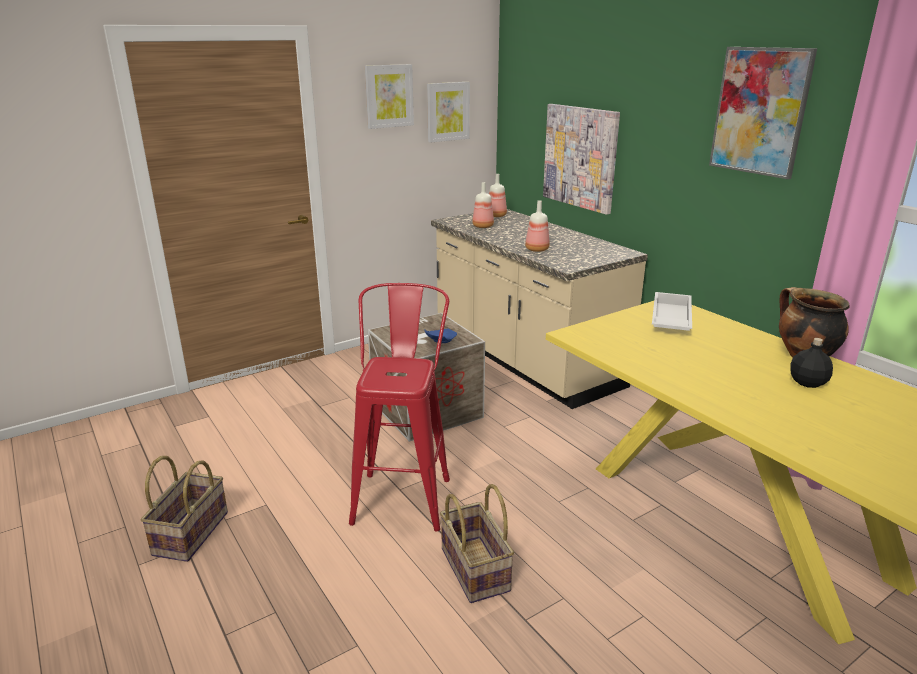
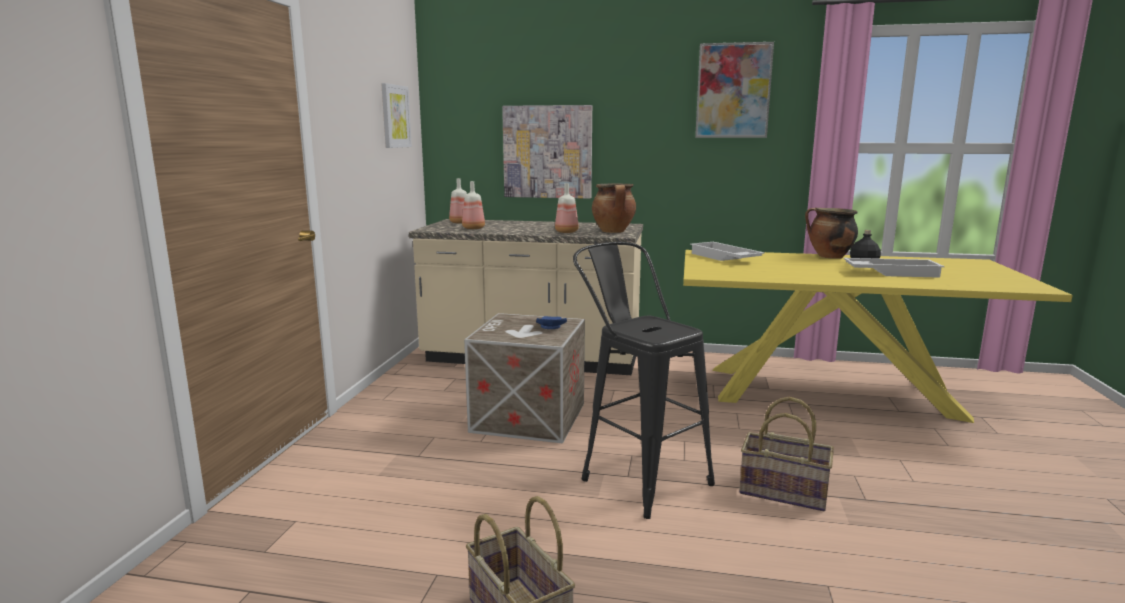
camera: 45 degrees left, 10 degrees down
(389, 96) = (358, 91): picture -> none
(404, 493) = (637, 477): red stool -> black stool
(577, 260) = (614, 232): none -> cooking pot
(799, 406) = (891, 272): none -> white tray

